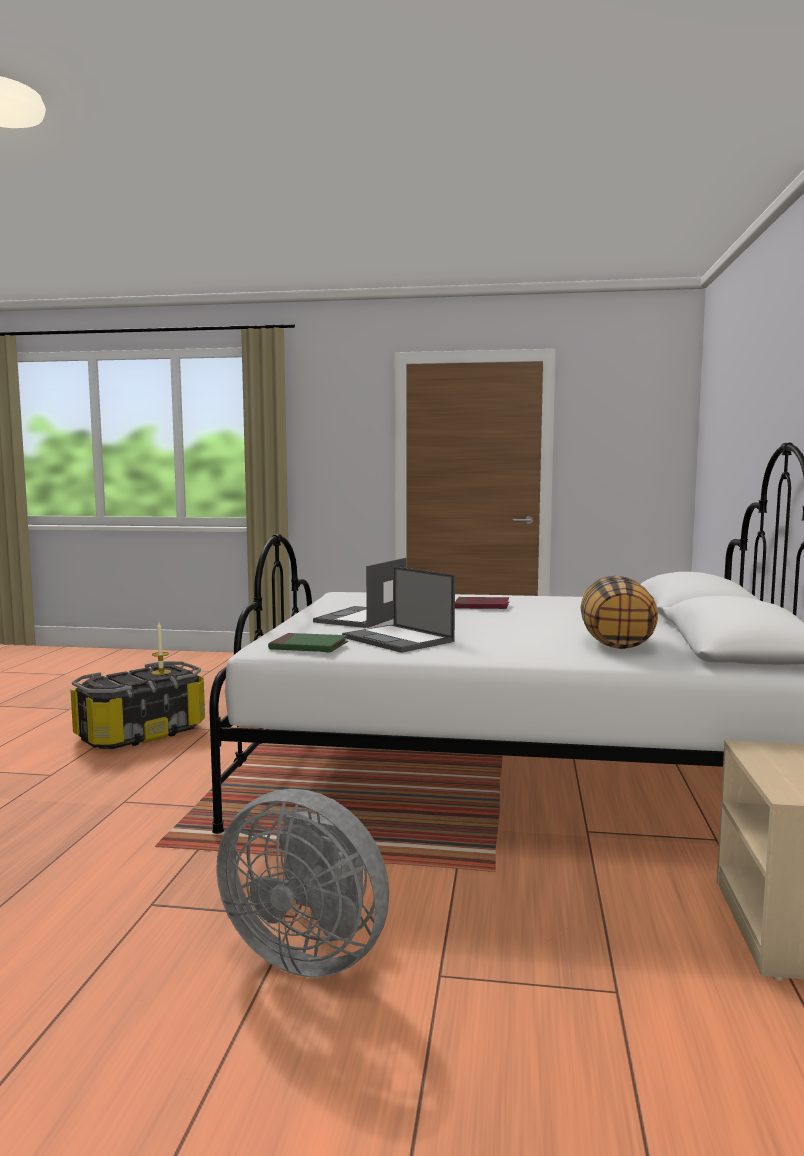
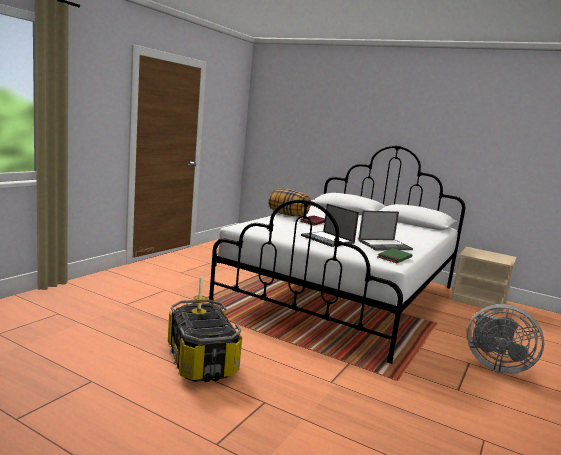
camera: 70 degrees left, 5 degrees up
(308, 953) = (495, 365): grey fan -> grey fan turned 75 degrees clockwise
(617, 644) = (408, 229): pillow -> pillow (288, 215)

